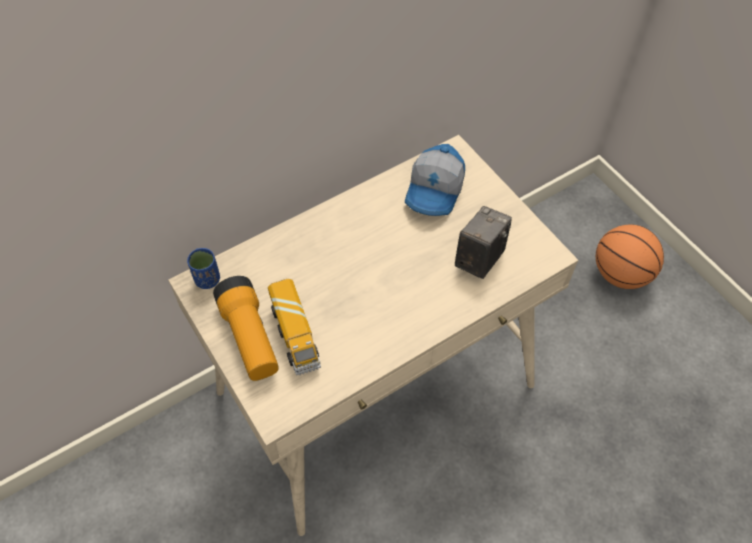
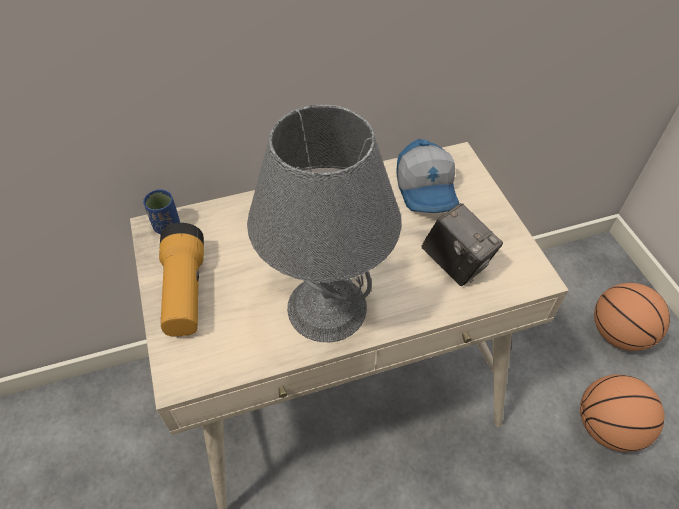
camera: 15 degrees right, 5 degrees down
(296, 336) = (232, 301): toy truck -> none
(380, 323) = (326, 307): none -> grey table lamp
(435, 191) = (427, 189): cap -> cap turned 45 degrees counterclockwise
(479, 257) = (455, 264): camera -> camera turned 90 degrees clockwise
(626, 363) = (607, 427): none -> basketball

